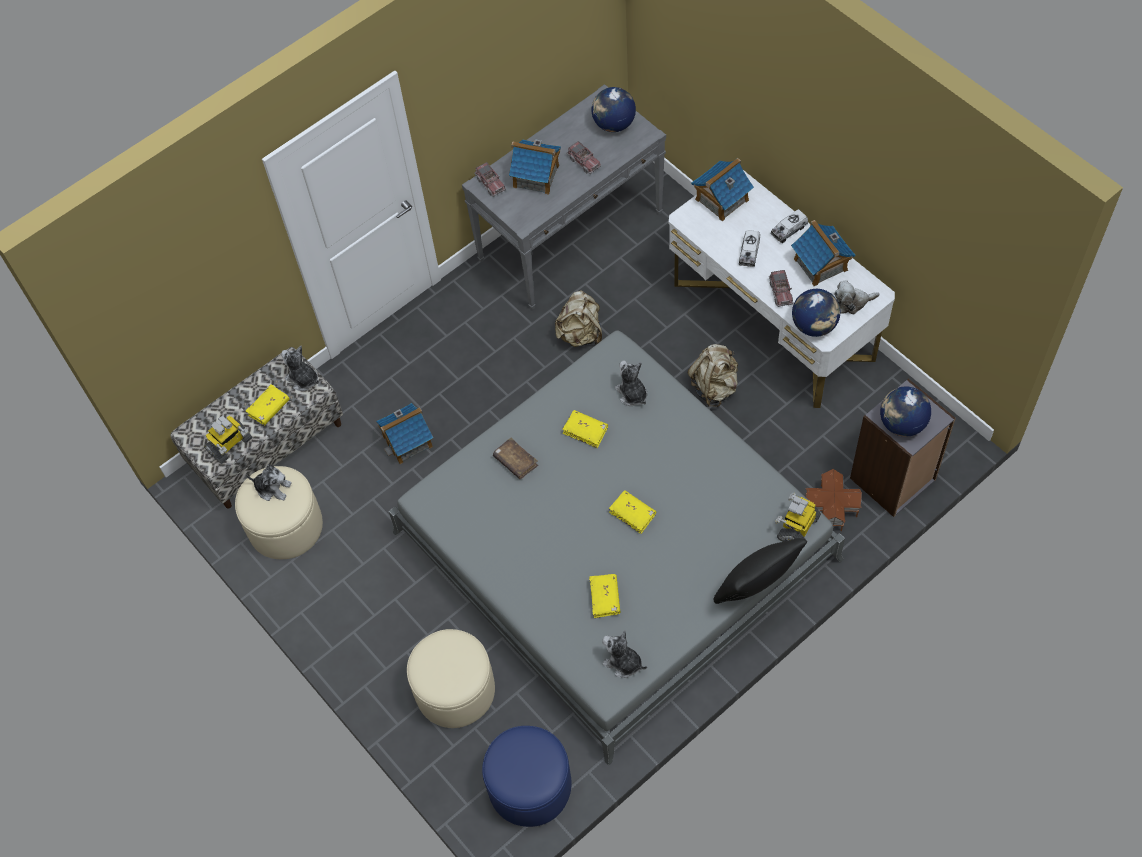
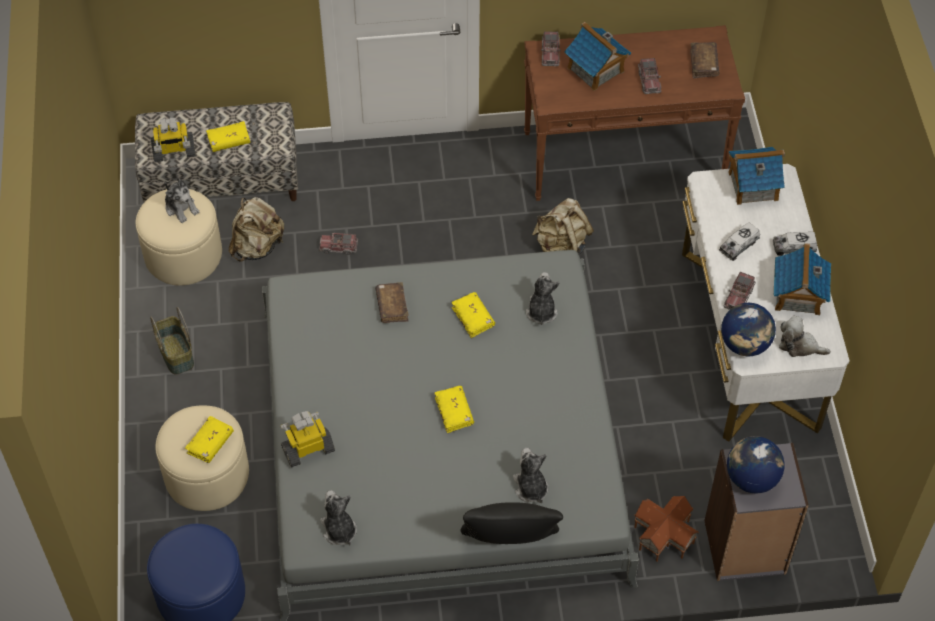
camera: 30 degrees right, 5 degrees down
(303, 379) = (275, 134): plush toy -> plush toy (530, 487)
(347, 611) = (175, 354): none -> basket
(408, 441) = (338, 247): toy house -> toy truck
(571, 235) = (624, 158): grey console table -> brown console table
(605, 598) = (369, 466): yellow book -> yellow book (210, 443)
(613, 124) = (704, 64): globe -> brown book
(714, 387) = (645, 364): beige backpack -> beige backpack (257, 246)
(797, 527) = (592, 517): toy robot -> toy robot (308, 448)

